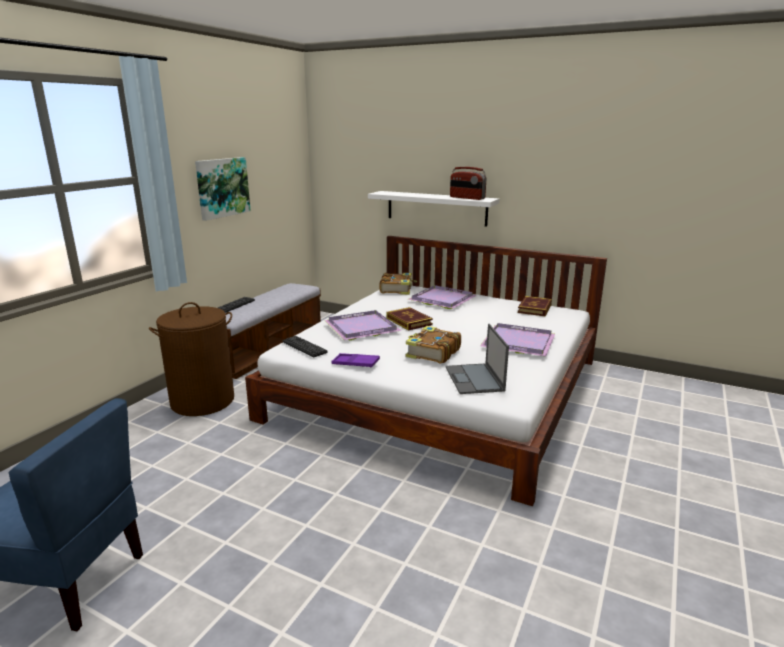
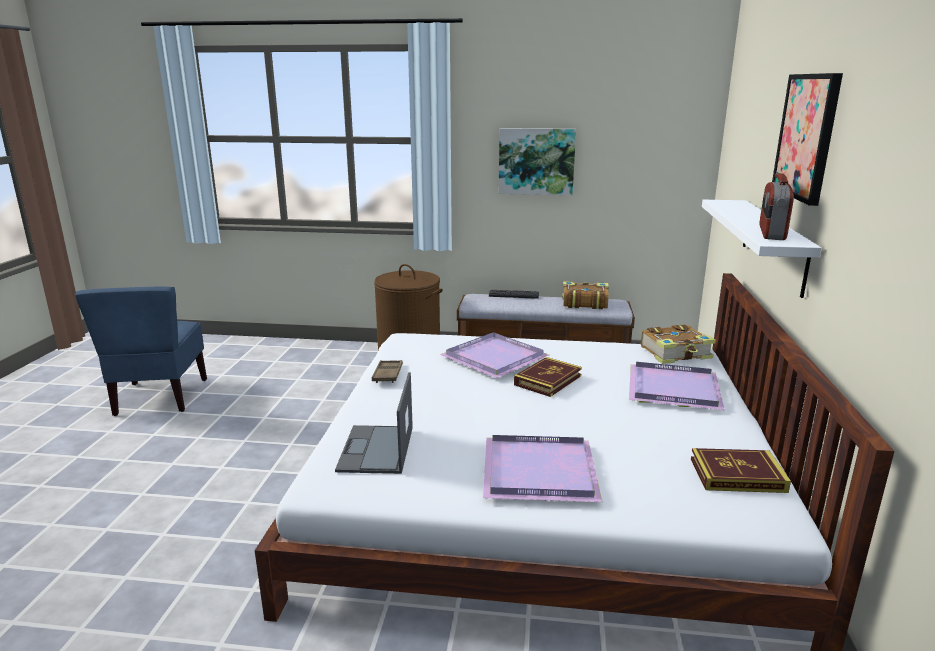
camera: 70 degrees right, 0 degrees up
(304, 347) = (415, 343): keyboard -> none
(355, 363) = (387, 374): purple tray -> brown tray
(432, 353) = (447, 411): book -> book (584, 302)
(459, 147) = (807, 136): none -> picture
(474, 379) = (376, 450): laptop -> laptop turned 60 degrees counterclockwise

